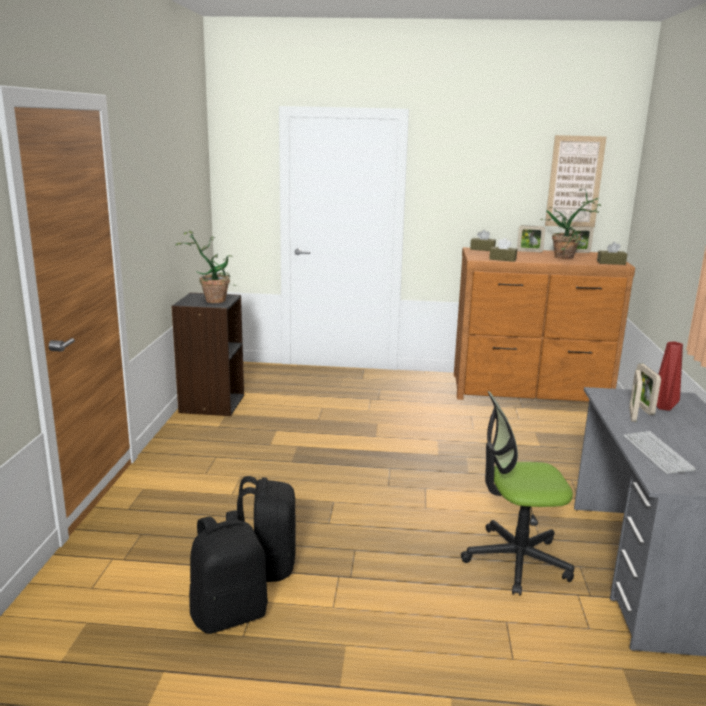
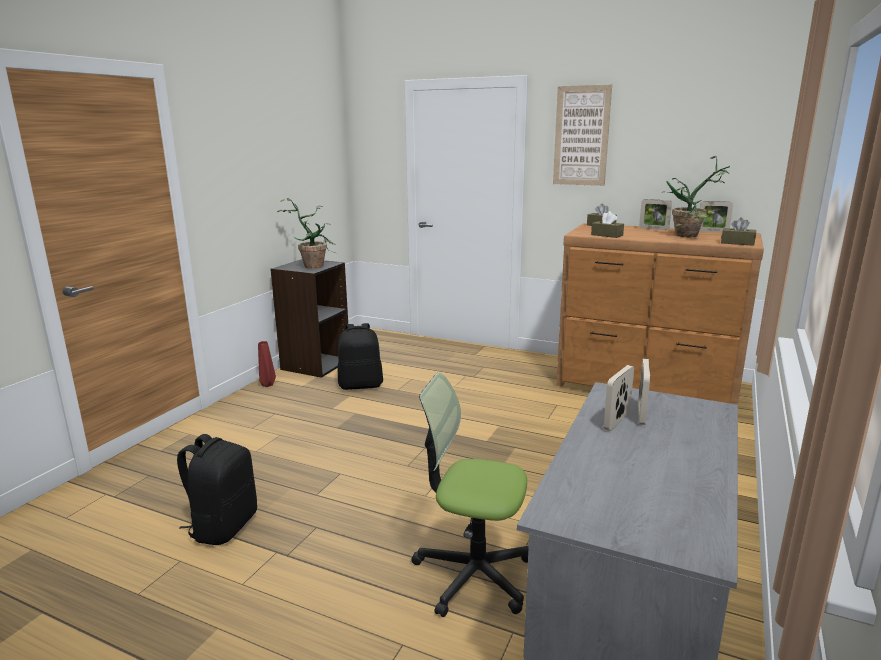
camera: 20 degrees right, 0 degrees up
(229, 614) = (146, 569): black backpack -> black backpack (361, 385)
(574, 182) = (713, 149): picture -> picture (581, 136)
(657, 453) = (589, 475): keyboard -> none
(662, 407) = (670, 417): red vase -> red vase (267, 384)

